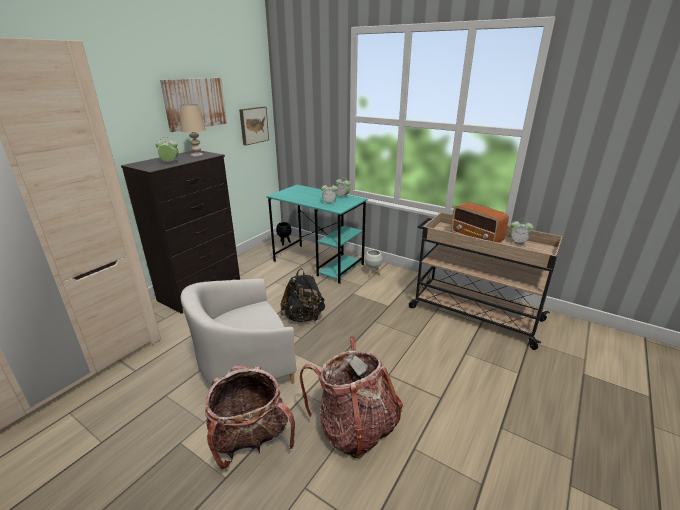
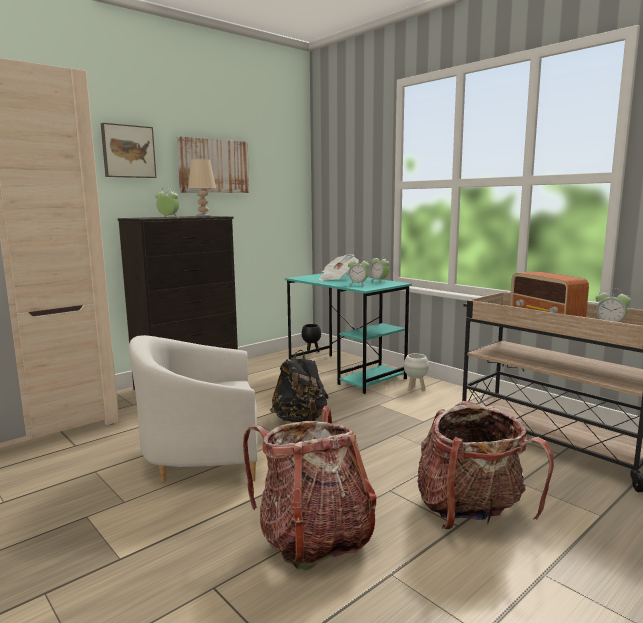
camera: 15 degrees right, 15 degrees down
(251, 441) = (170, 529): backpack -> backpack (471, 513)
(253, 125) = (283, 200): picture -> picture (128, 151)
(308, 194) = (337, 278): none -> newspaper

